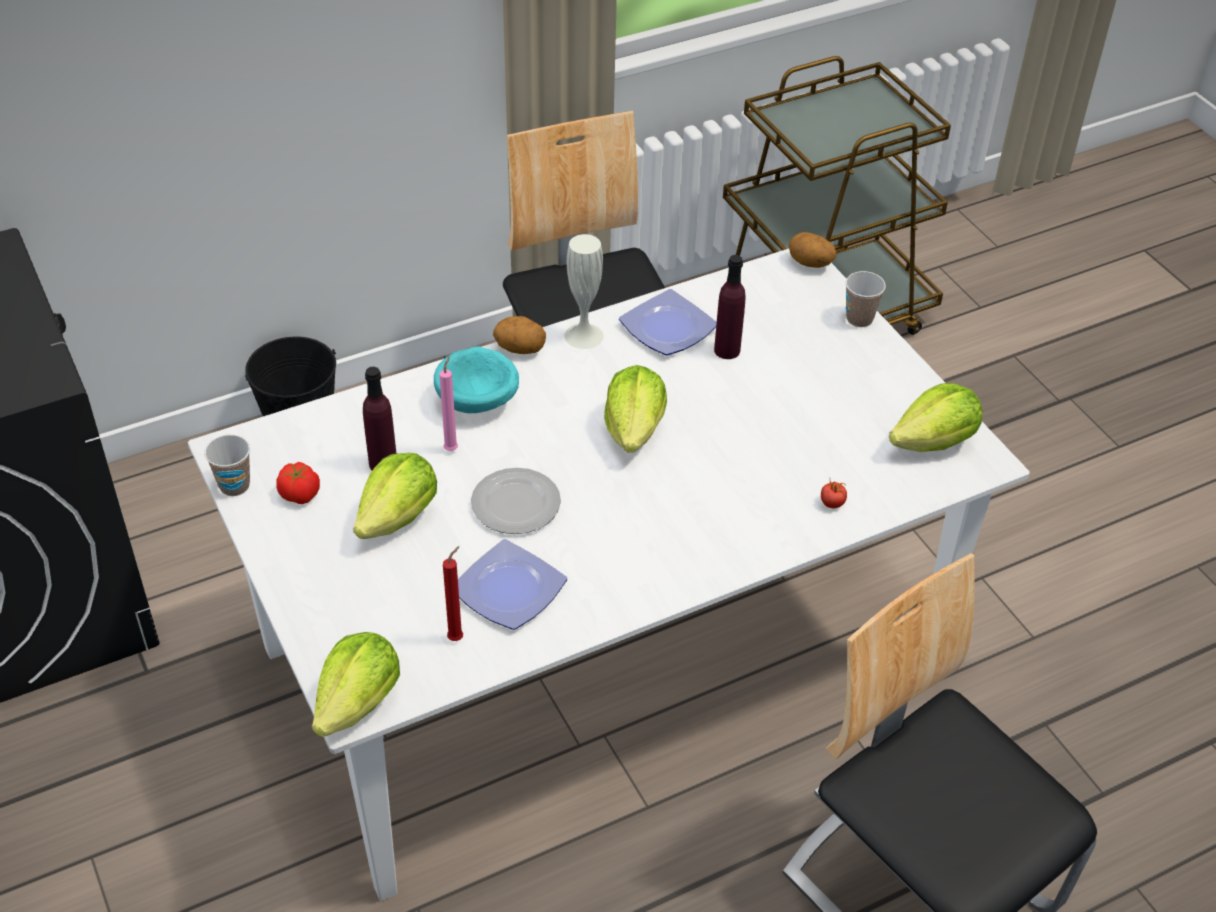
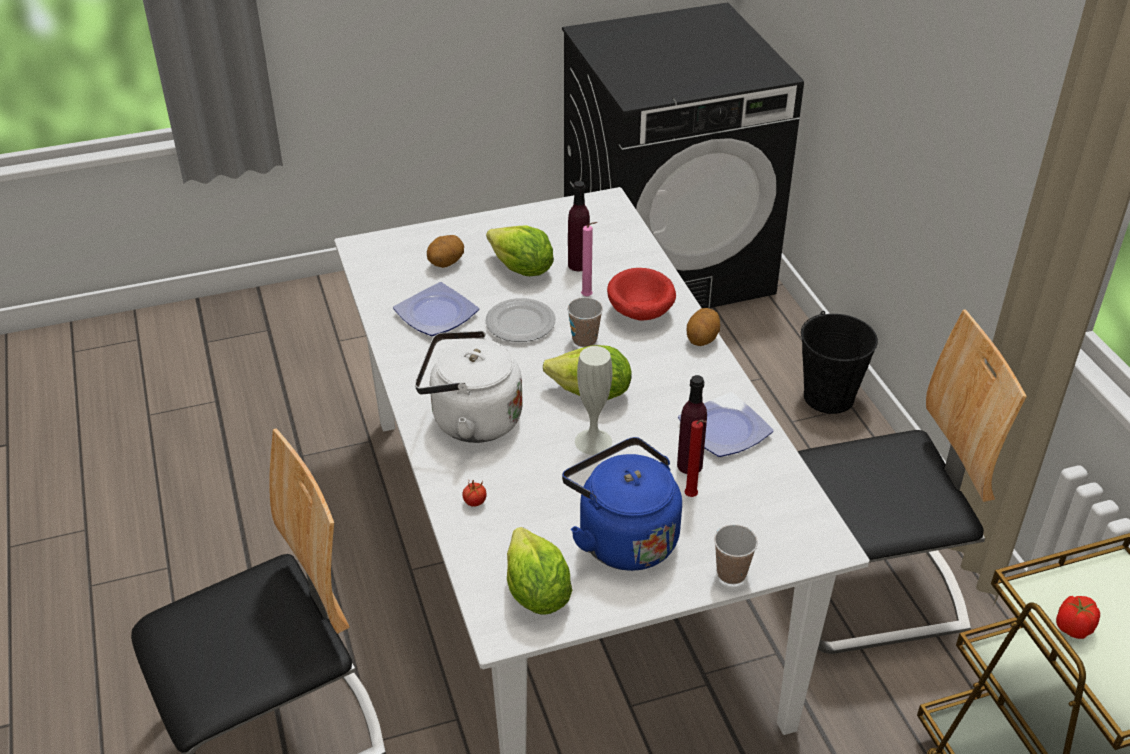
camera: 100 degrees right, 5 degrees down
(234, 485) = (570, 204): cup -> cup (584, 340)
(300, 495) = (554, 229): tomato -> tomato (1073, 627)
(359, 703) = (363, 248): lettuce -> none
(457, 637) = (402, 289): red candle -> red candle (692, 497)
(479, 401) = (639, 313): turquoise bowl -> red bowl
(584, 336) = (717, 377): white vase -> white vase (593, 441)
(704, 526) = (470, 420): none -> white kettle
(809, 264) = (825, 550): potato -> potato (446, 263)
(841, 390) = (623, 537): none -> blue kettle

